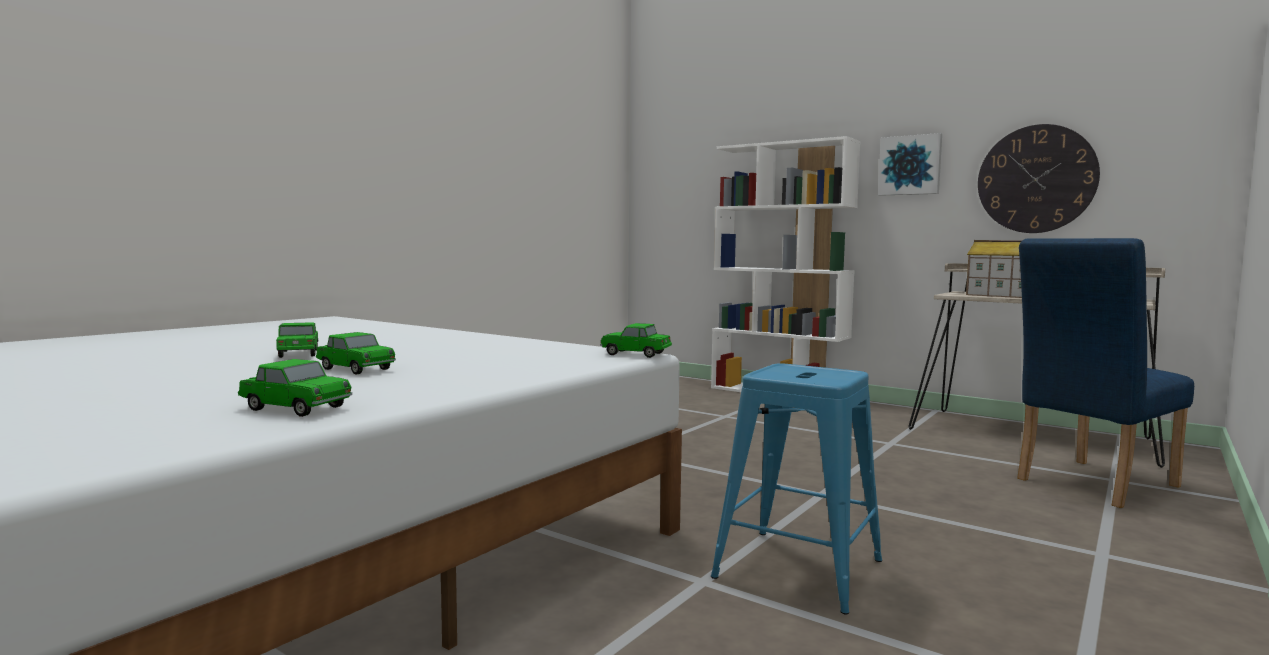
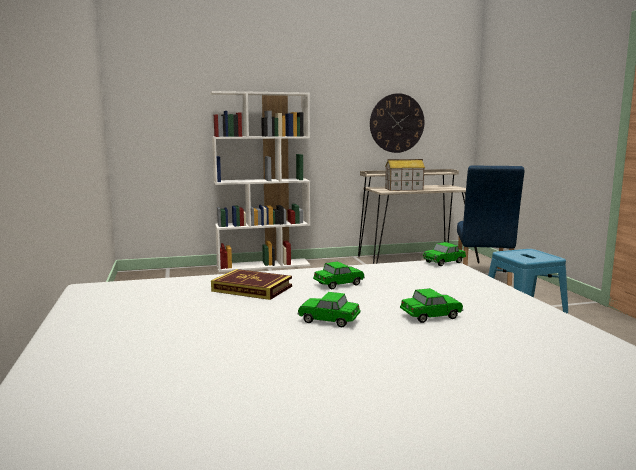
camera: 50 degrees left, 5 degrees up
(296, 408) = (571, 344): toy car -> toy car (339, 284)
(383, 334) = (252, 289): none -> book
(910, 165) = (332, 111): picture -> none

